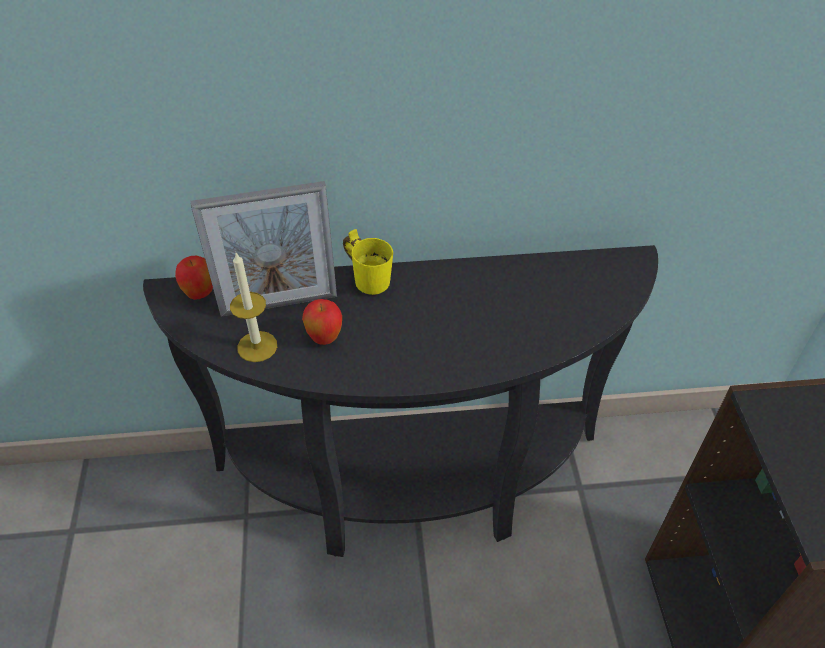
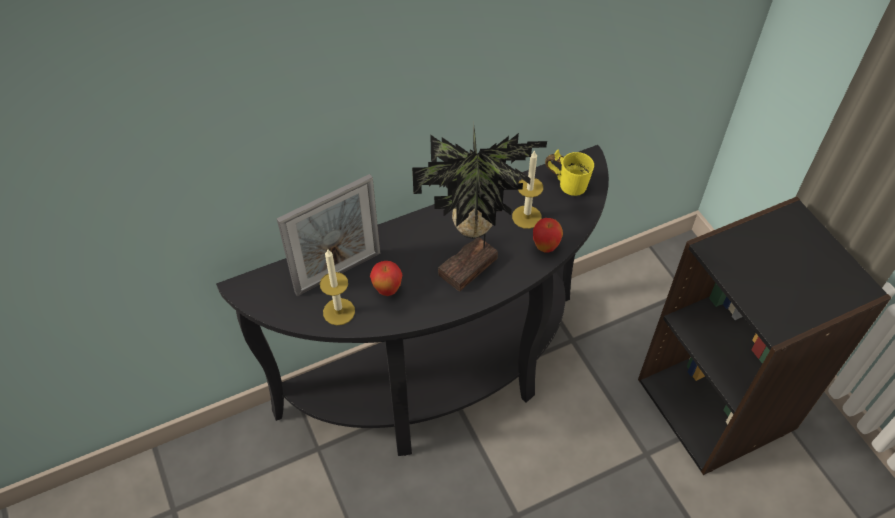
camera: 20 degrees left, 5 degrees up
(200, 294) = (270, 282): apple -> apple (545, 247)
(370, 277) = (399, 230): yellow mug -> yellow mug (568, 182)
(436, 343) = (472, 269): none -> potted plant
(530, 302) = (526, 217): none -> candle

